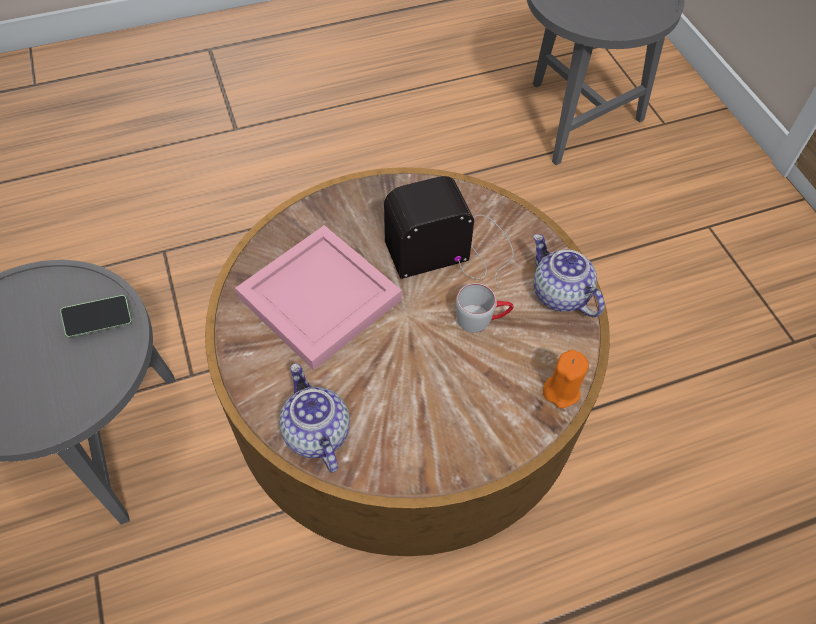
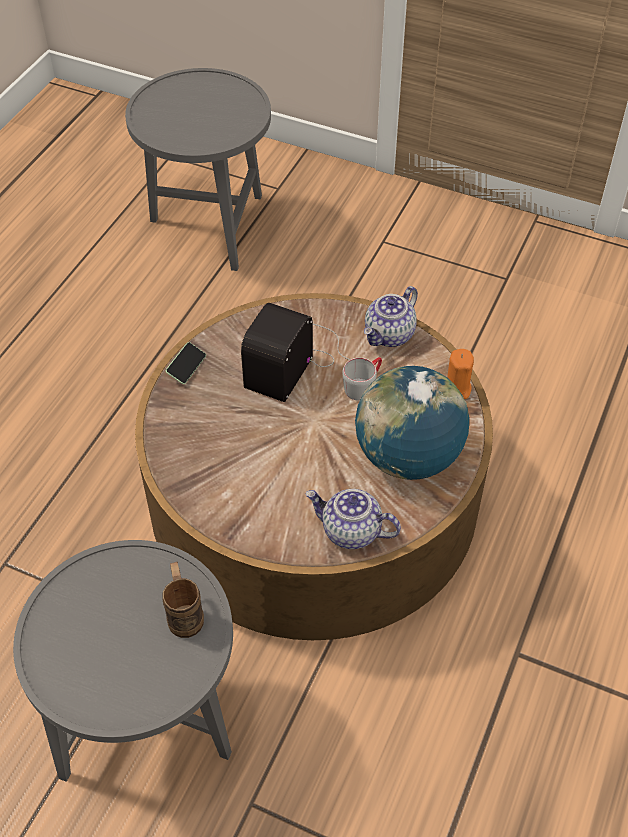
camera: 45 degrees left, 5 degrees down
(87, 375) = (184, 613): none -> brown mug
(99, 321) = (145, 576): phone -> phone (186, 367)
(317, 298) = (246, 457): pink tray -> none
(442, 413) = (408, 457): none -> globe
(559, 294) = (389, 335): teapot -> teapot turned 60 degrees counterclockwise

